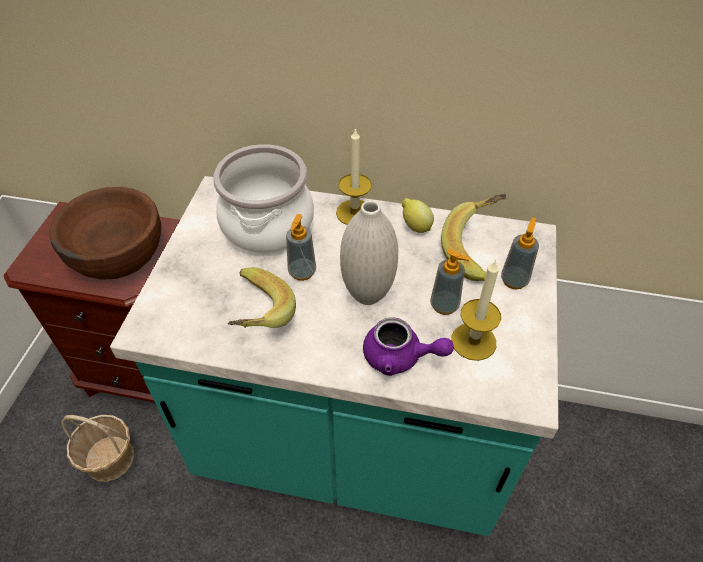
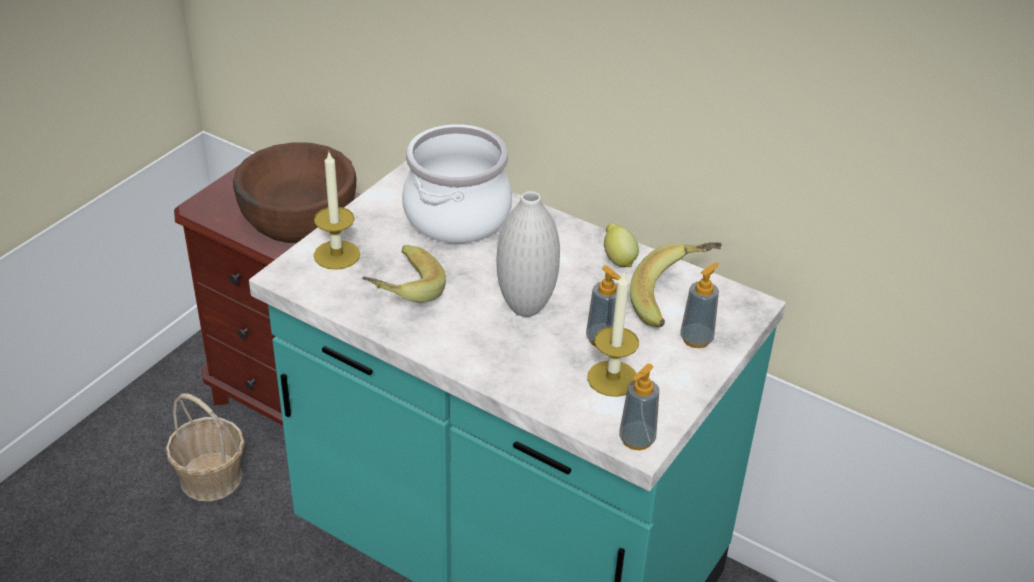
camera: 20 degrees right, 10 degrees down
(302, 272) = (469, 268): soap dispenser -> soap dispenser (636, 439)
(354, 212) = (558, 229): candle -> candle (337, 255)
(400, 357) = (526, 369): purple teapot -> none

